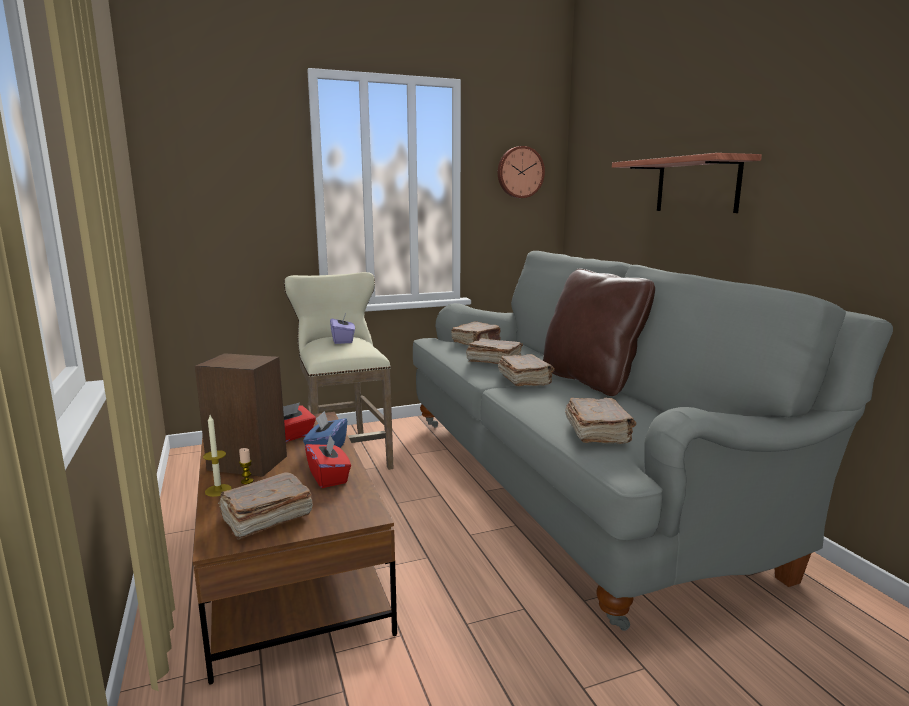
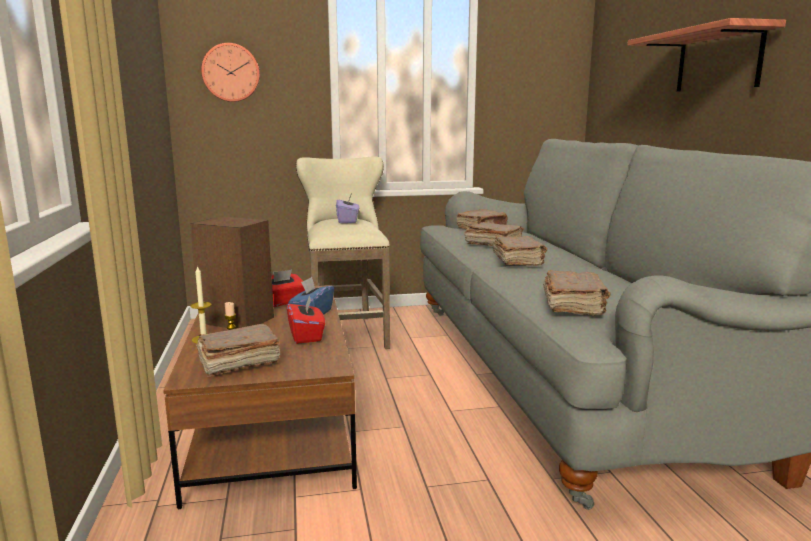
camera: 10 degrees right, 0 degrees up
(519, 172) = (539, 59): wall clock -> wall clock (231, 72)
(590, 380) = (589, 265): brown pillow -> none

